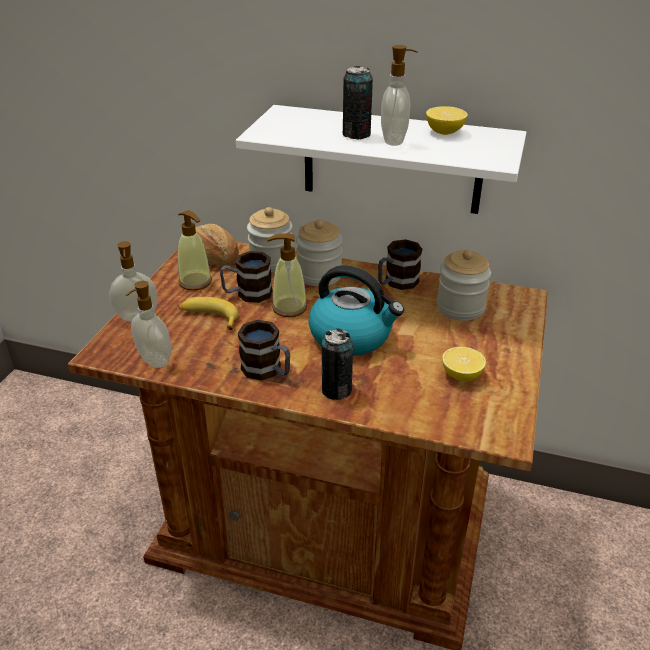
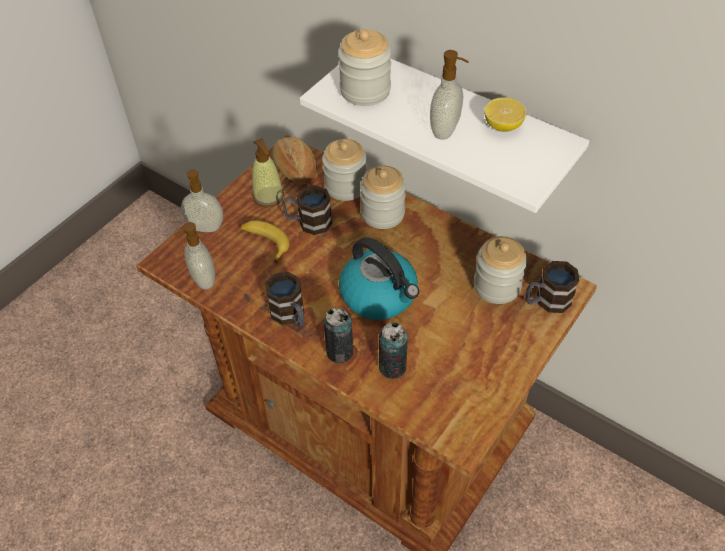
camera: 20 degrees right, 15 degrees up
(289, 308) = (338, 248): soap dispenser -> none
(299, 128) = (365, 91): none -> jar
(356, 135) = (414, 113): can -> can (392, 367)
(396, 283) = (450, 240): mug -> mug (546, 301)
(461, 375) = (456, 365): lemon -> none

